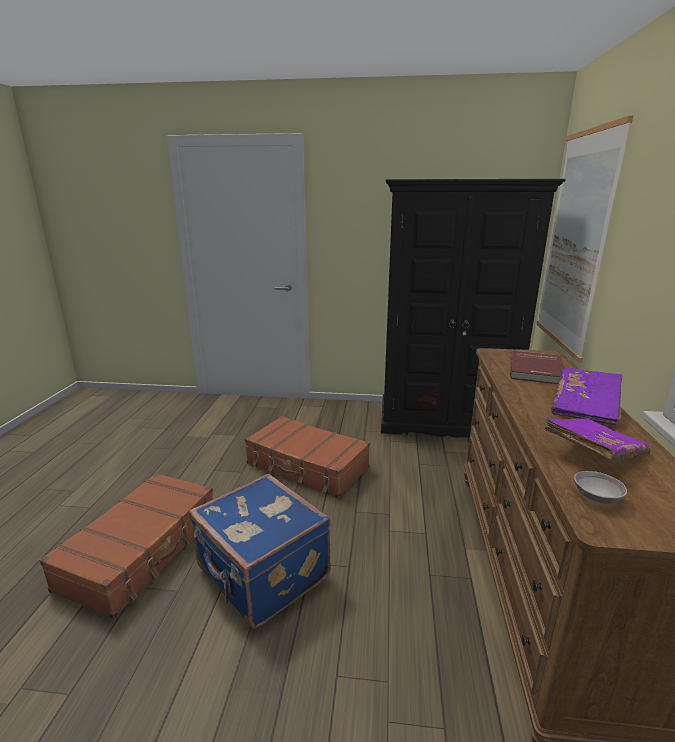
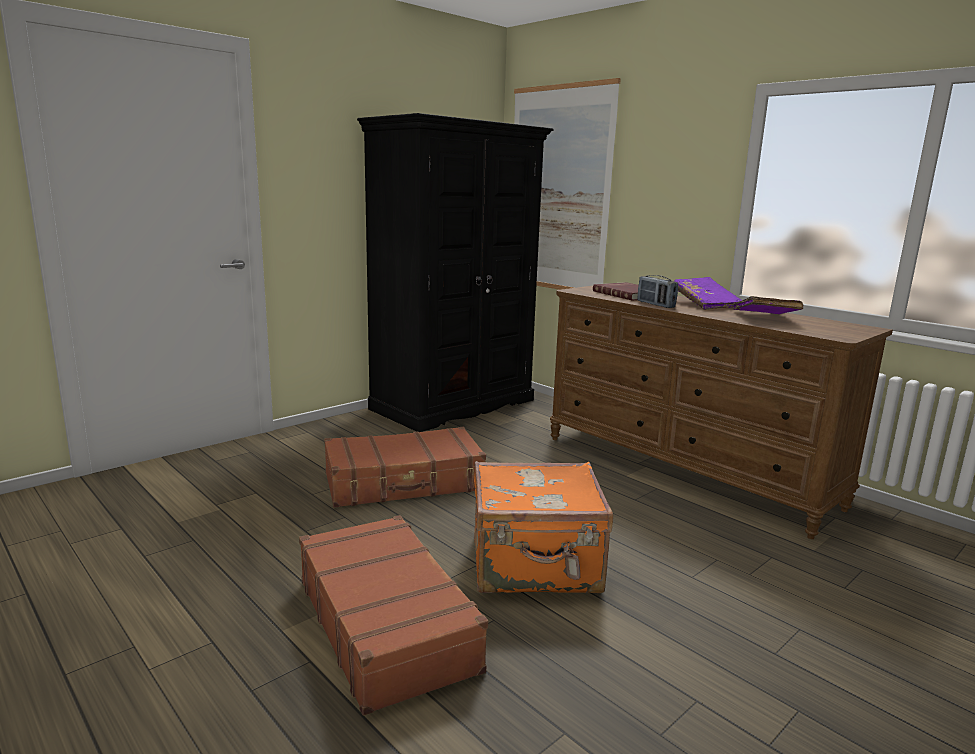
camera: 50 degrees left, 5 degrees down
(262, 574) = (535, 566): blue suitcase -> orange suitcase
(517, 391) = (655, 305): none -> radio
(596, 497) = (813, 330): grey bowl -> none

